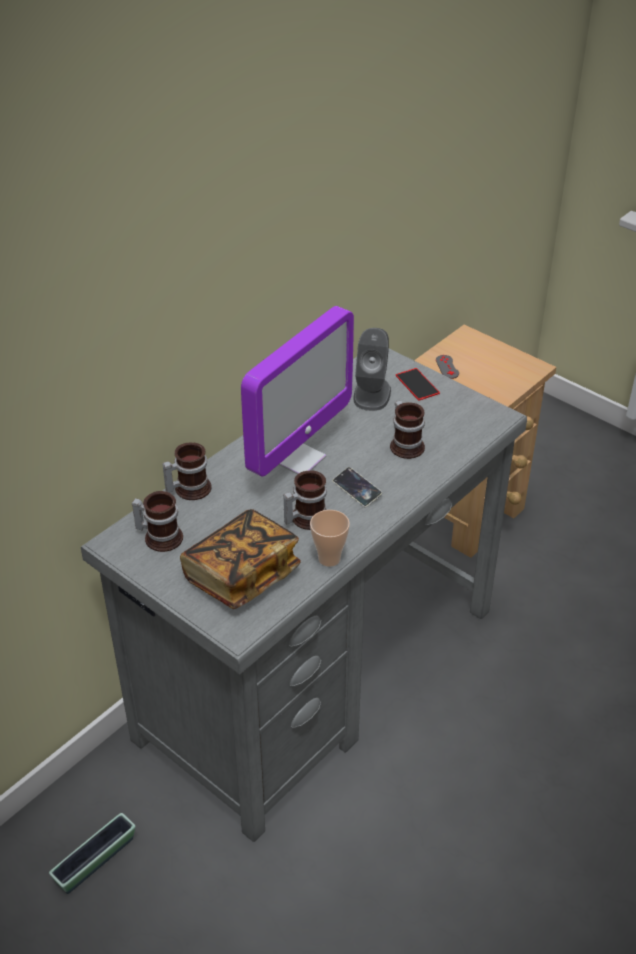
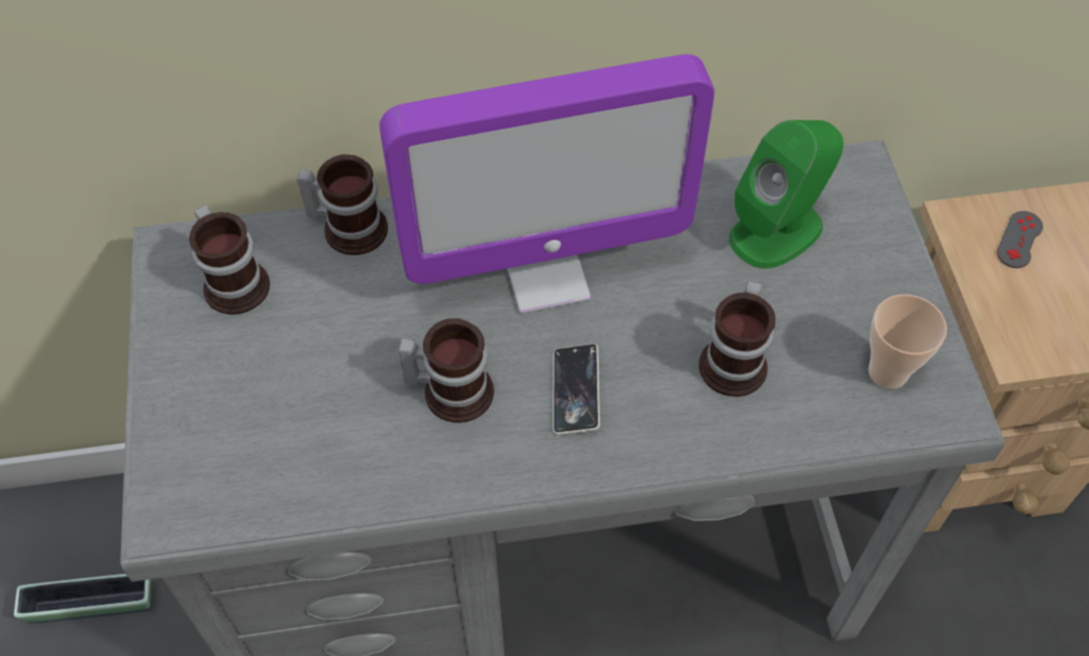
camera: 40 degrees right, 15 degrees up
(241, 575) = (268, 424): book -> none
(329, 558) = (410, 487): cup -> cup (888, 372)
(372, 394) = (777, 231): grey speaker -> green speaker
(417, 384) = (869, 258): phone -> none

